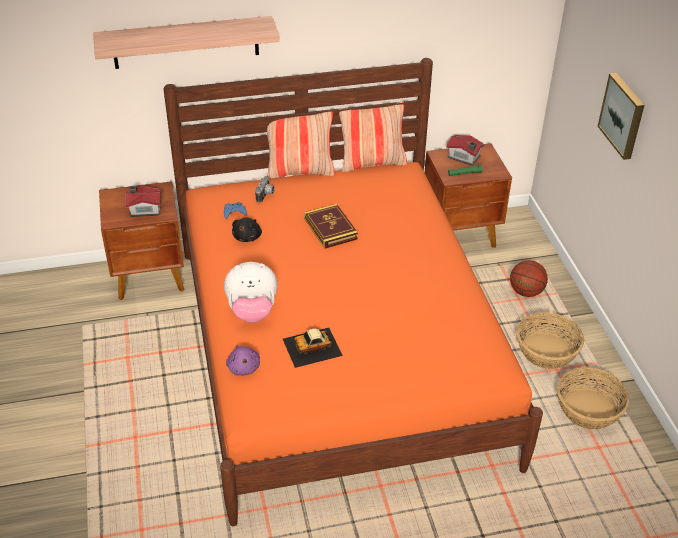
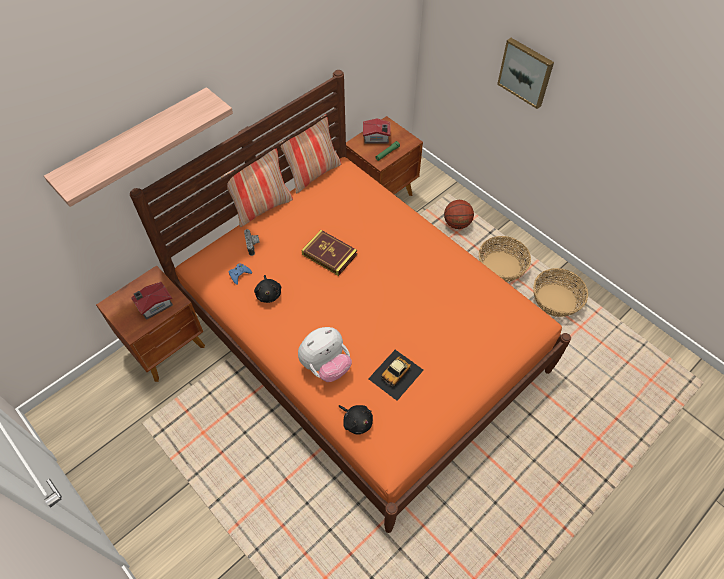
camera: 30 degrees left, 15 degrees up
(243, 367) = (356, 421): purple plush toy -> black plush toy

